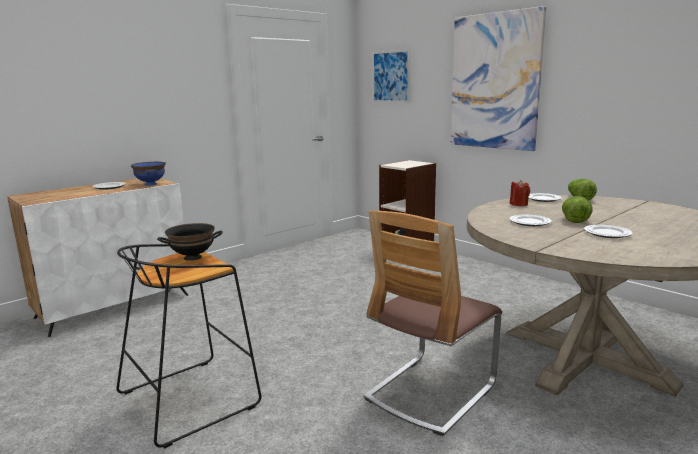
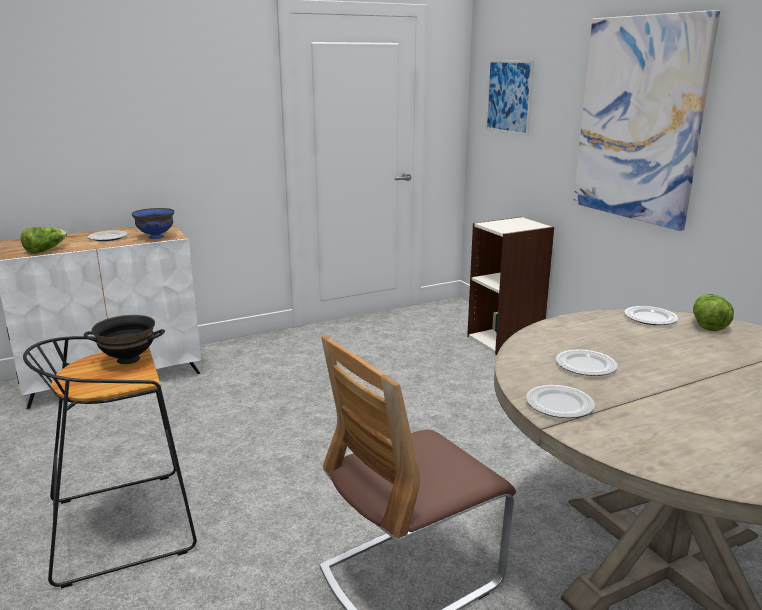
camera: 15 degrees right, 5 degrees up
(518, 204) = (603, 325): red candle -> none
(574, 219) = (659, 369): lettuce -> lettuce (45, 250)
(607, 233) = (684, 407): plate -> plate (559, 404)

